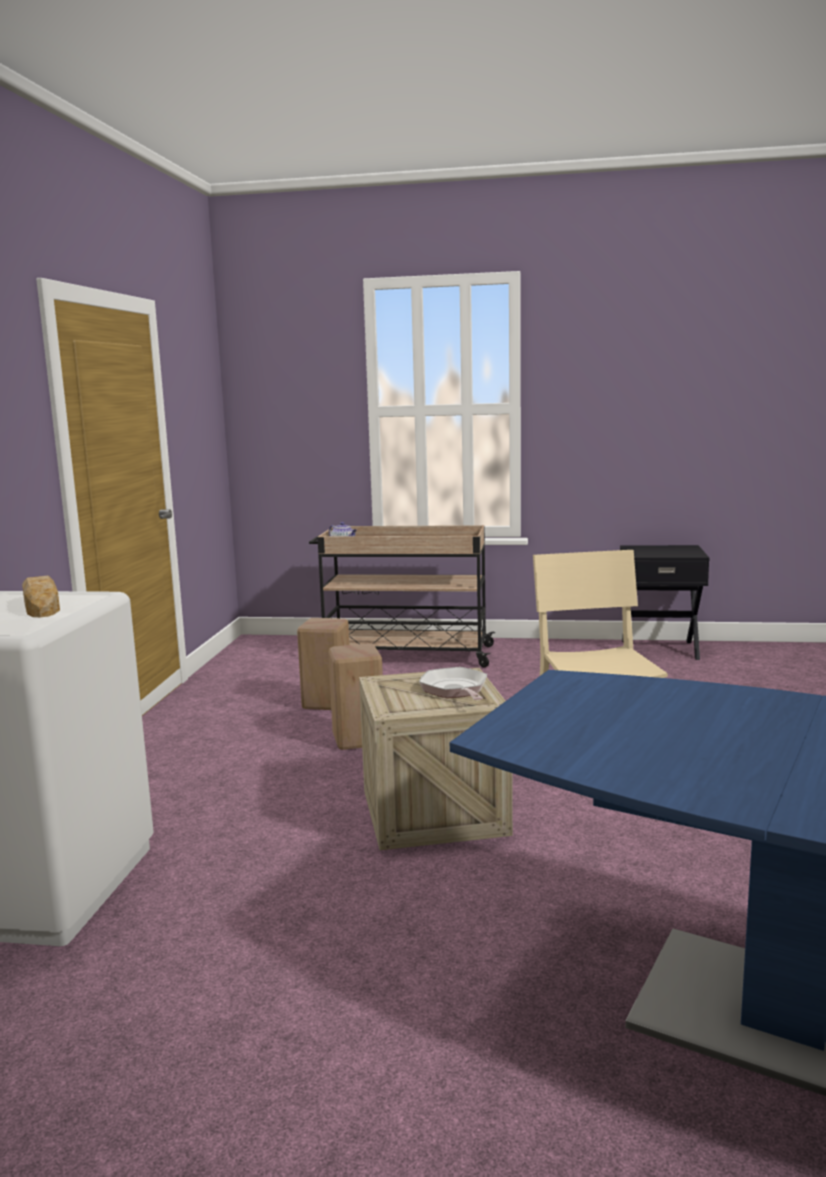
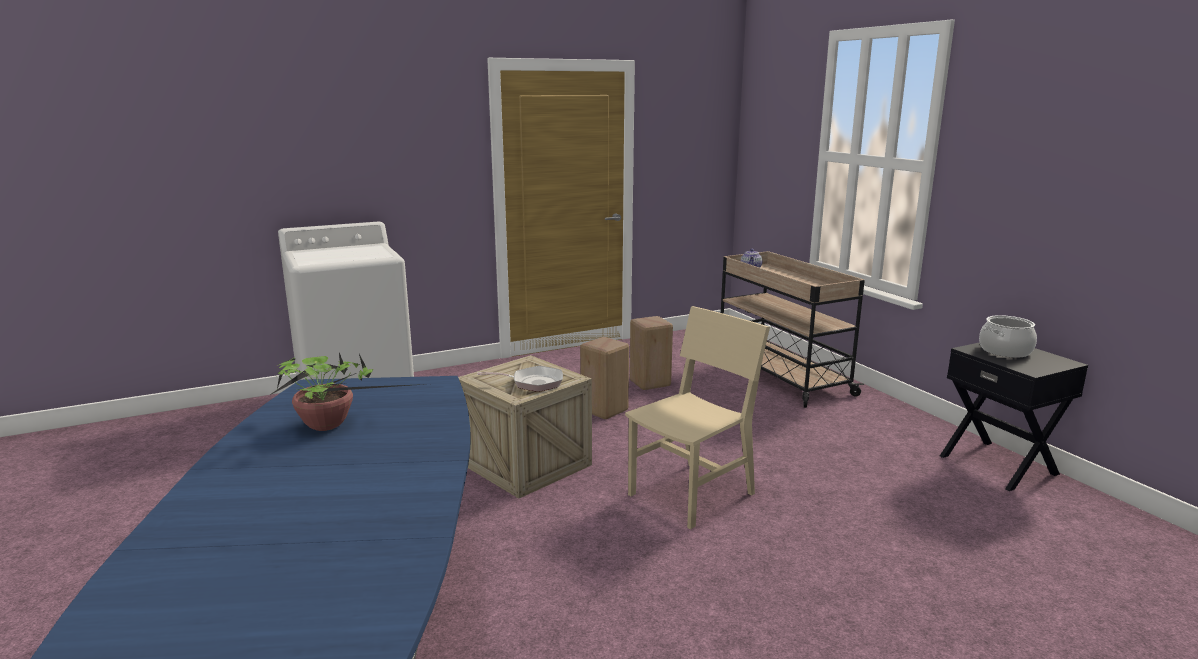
camera: 55 degrees right, 5 degrees up
(41, 606) = (356, 254): bread -> none
(455, 690) = (533, 383): frying pan -> frying pan turned 45 degrees clockwise
(650, 550) = (1005, 351): none -> cooking pot
(665, 739) = (330, 425): none -> potted plant

